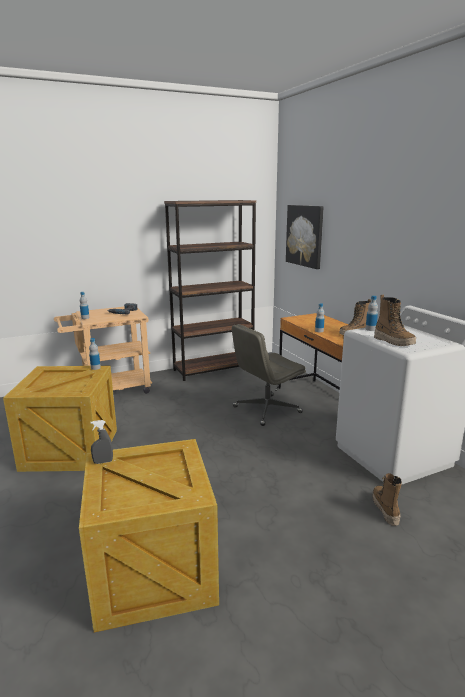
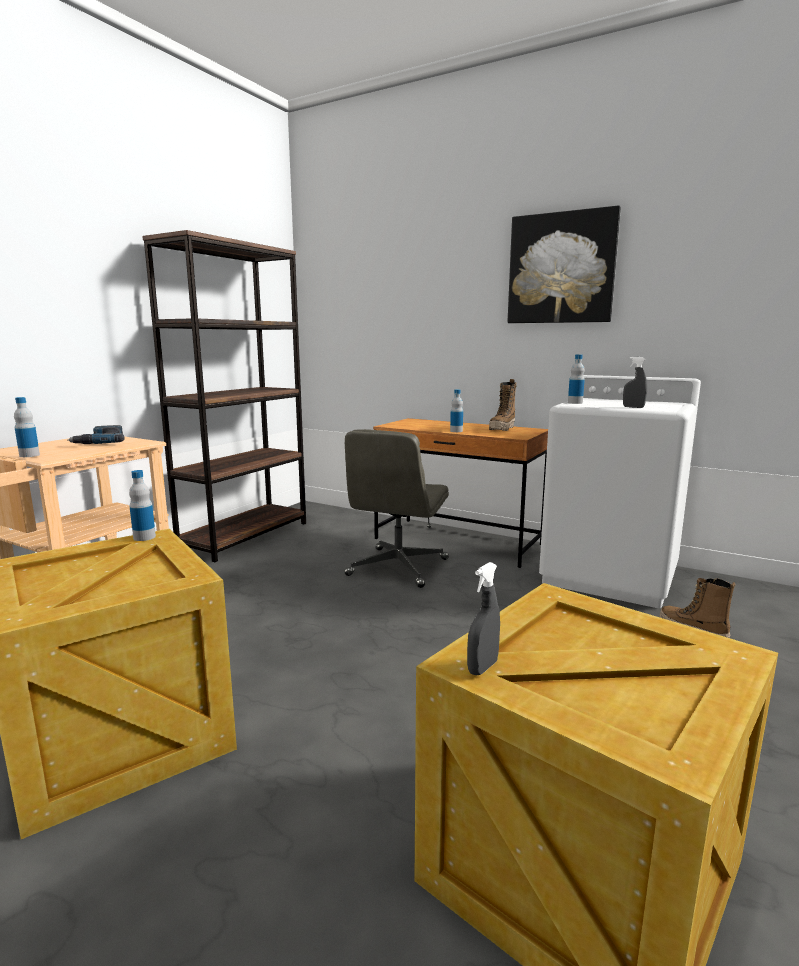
camera: 35 degrees left, 5 degrees down
(305, 235) = (365, 310): picture -> picture (561, 268)
(393, 342) = (633, 407): boot -> grey spray bottle

